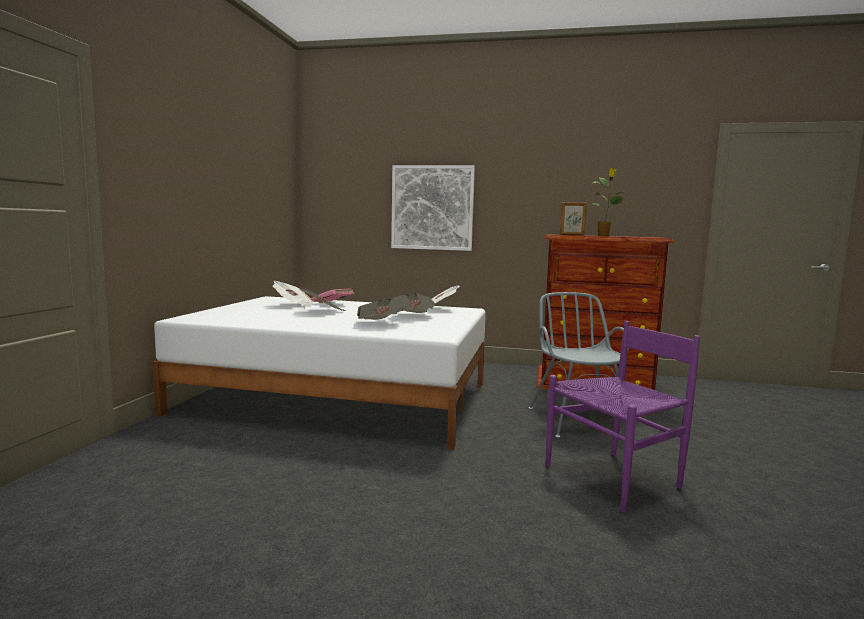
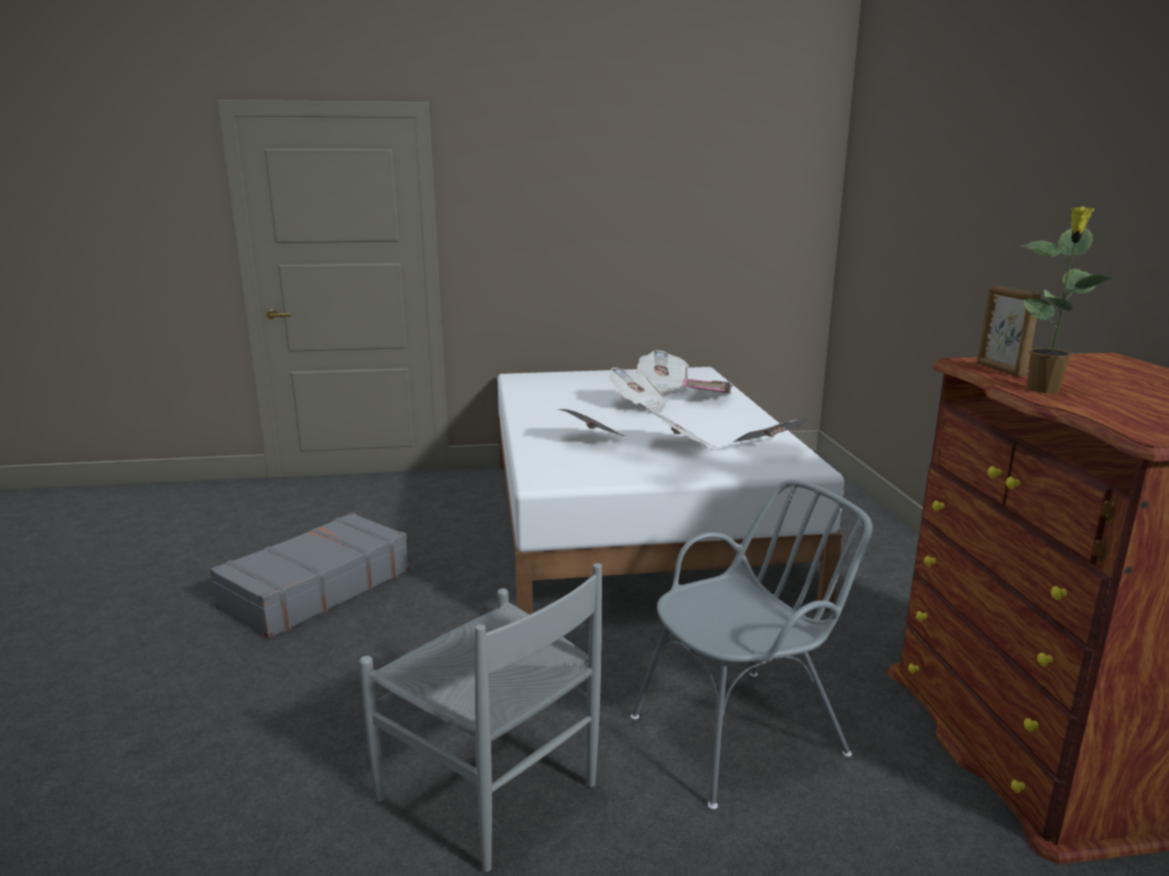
camera: 70 degrees right, 10 degrees up
(303, 518) = (315, 589): none -> grey suitcase
(432, 207) = (962, 256): picture -> none
(615, 478) = (493, 789): purple chair -> grey chair

